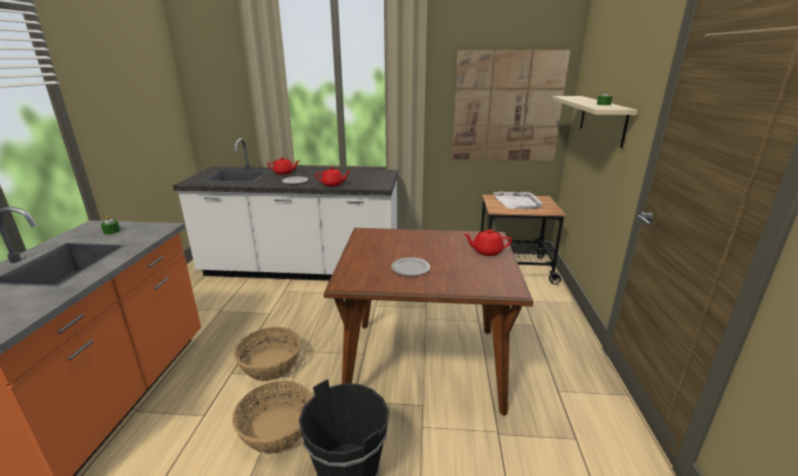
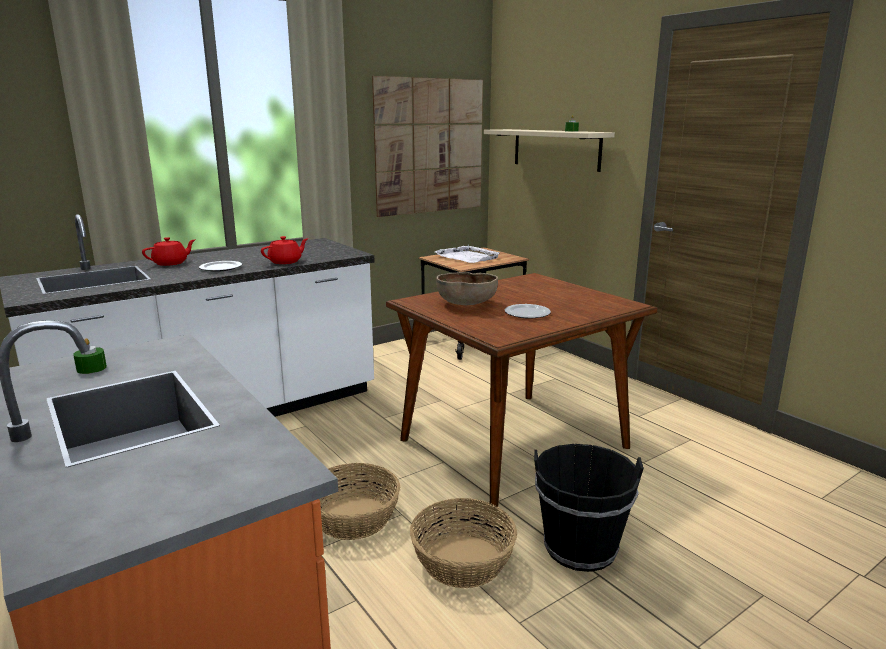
camera: 40 degrees left, 5 degrees down
(390, 246) = (466, 304): none -> brown bowl
(486, 251) = (556, 287): red teapot -> none

